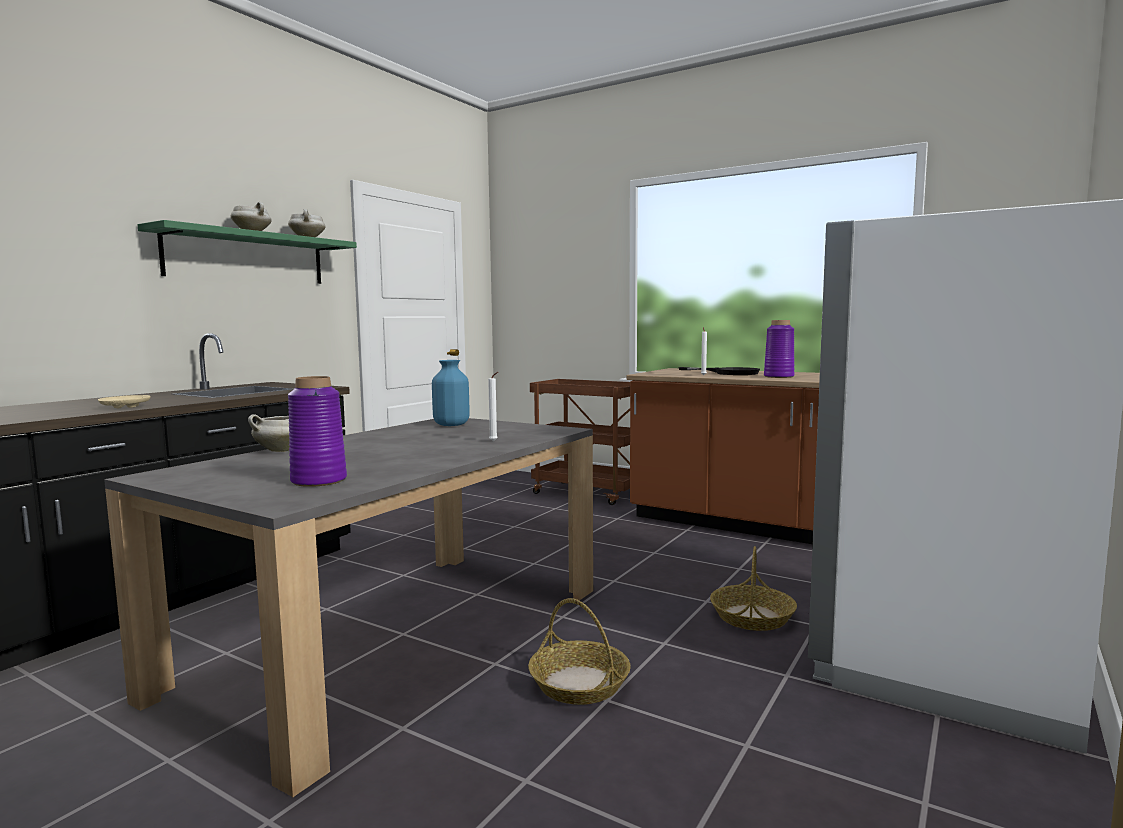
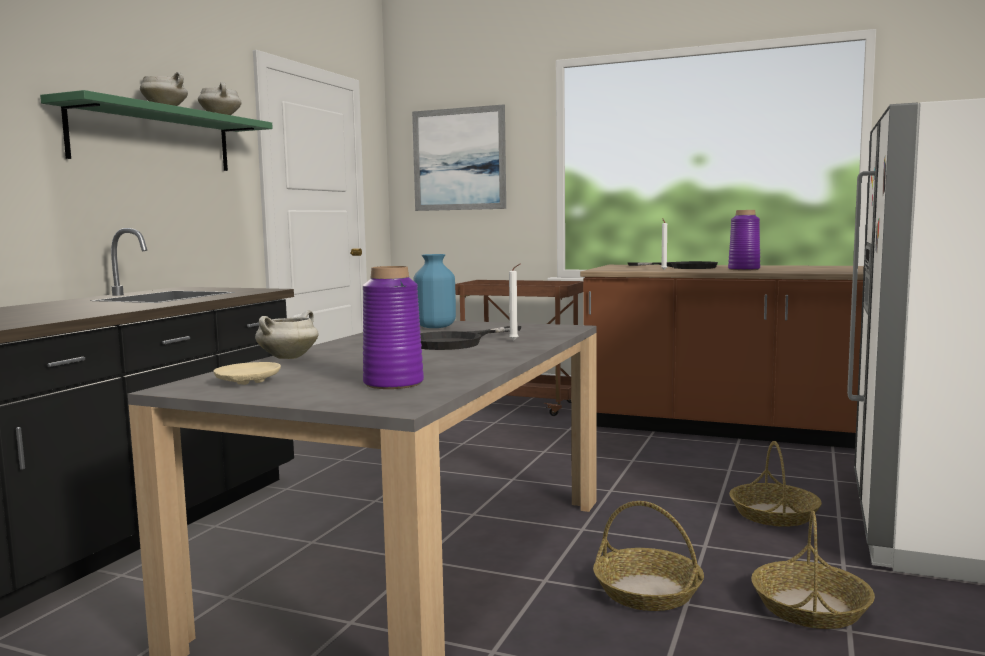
camera: 10 degrees left, 0 degrees up
(124, 407) = (73, 314): beige plate -> beige plate (247, 382)
(441, 441) = (456, 342): none -> black frying pan
(548, 271) = (459, 159): none -> picture
(723, 717) = (810, 608): none -> basket

